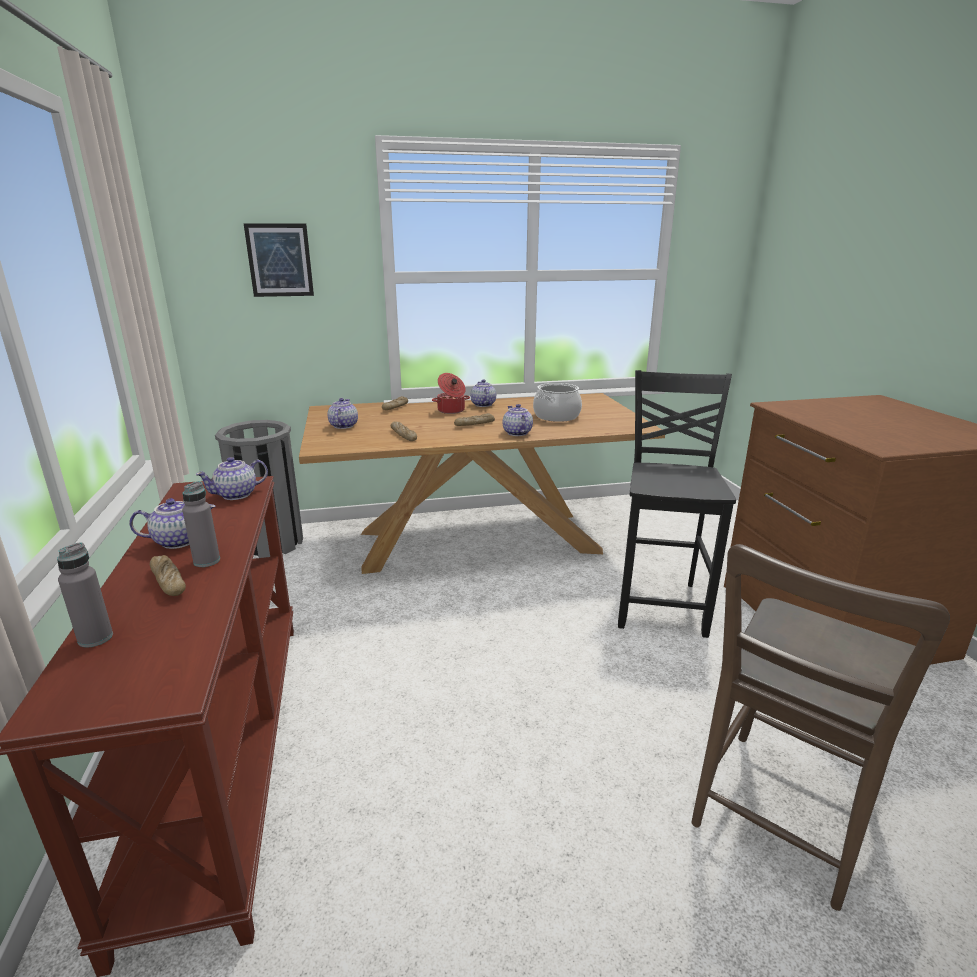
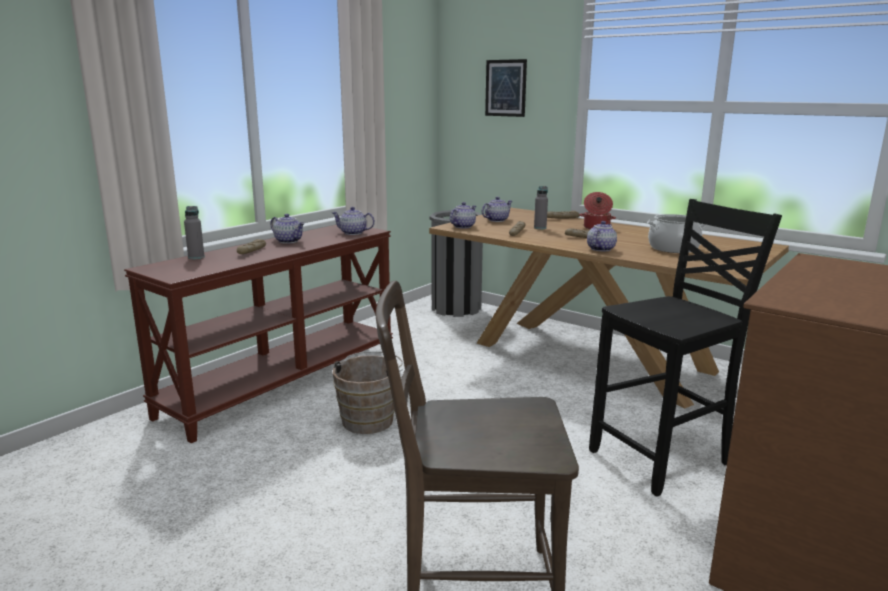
camera: 50 degrees right, 5 degrees down
(207, 561) = (279, 250): grey bottle -> grey bottle (540, 228)
(414, 724) = (370, 419): none -> brown bucket
(482, 405) = (634, 229): teapot -> teapot (462, 226)

